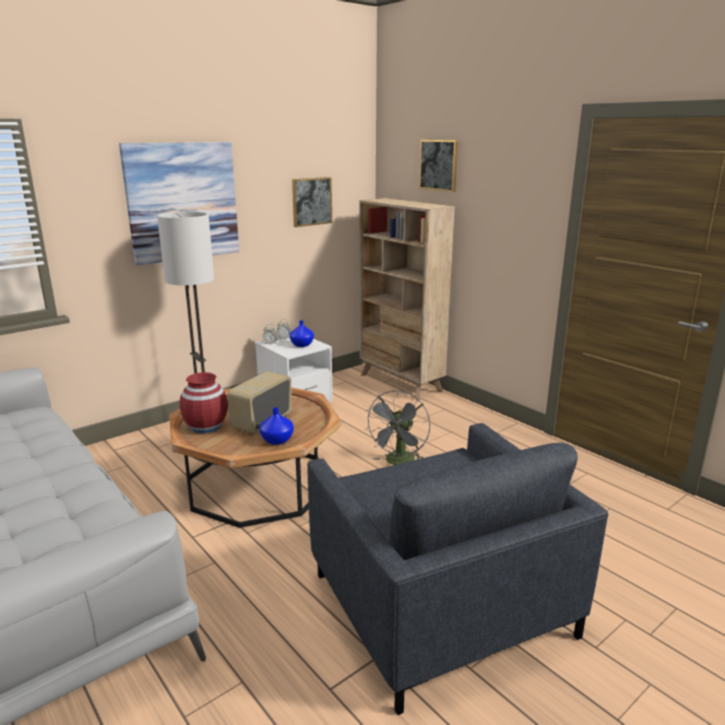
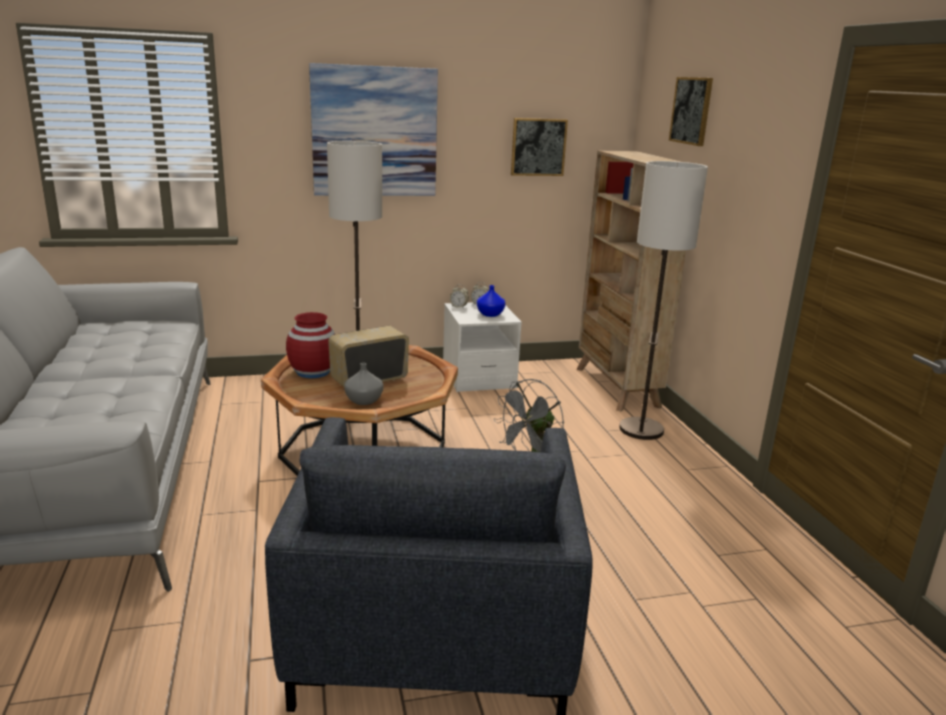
camera: 25 degrees right, 0 degrees up
(277, 441) = (363, 401): blue vase -> grey vase
(444, 411) = (641, 430): none -> floor lamp

